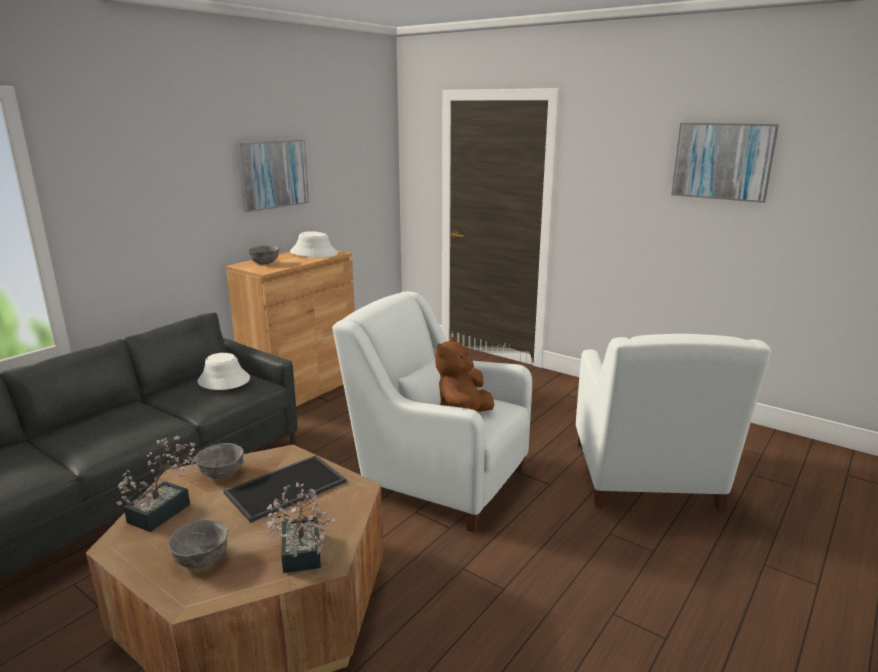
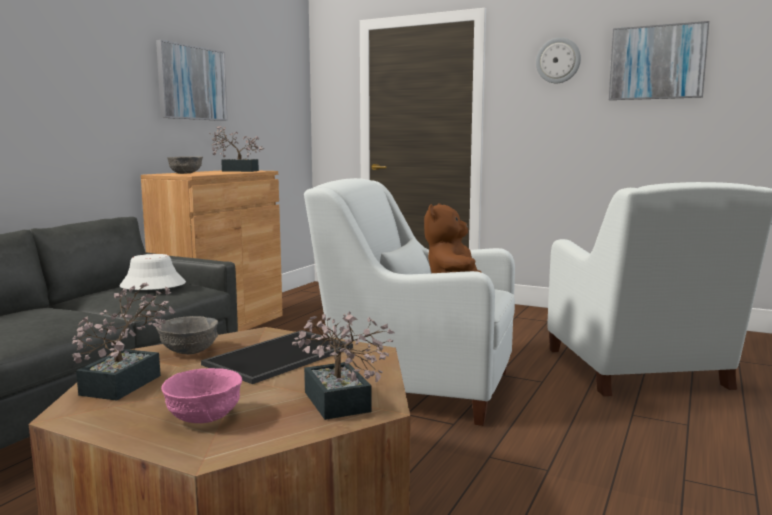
camera: 10 degrees left, 10 degrees down
(202, 558) = (205, 416): grey bowl -> pink bowl
(314, 253) = (236, 171): white hat -> potted plant
(626, 149) = (558, 60): none -> wall clock

